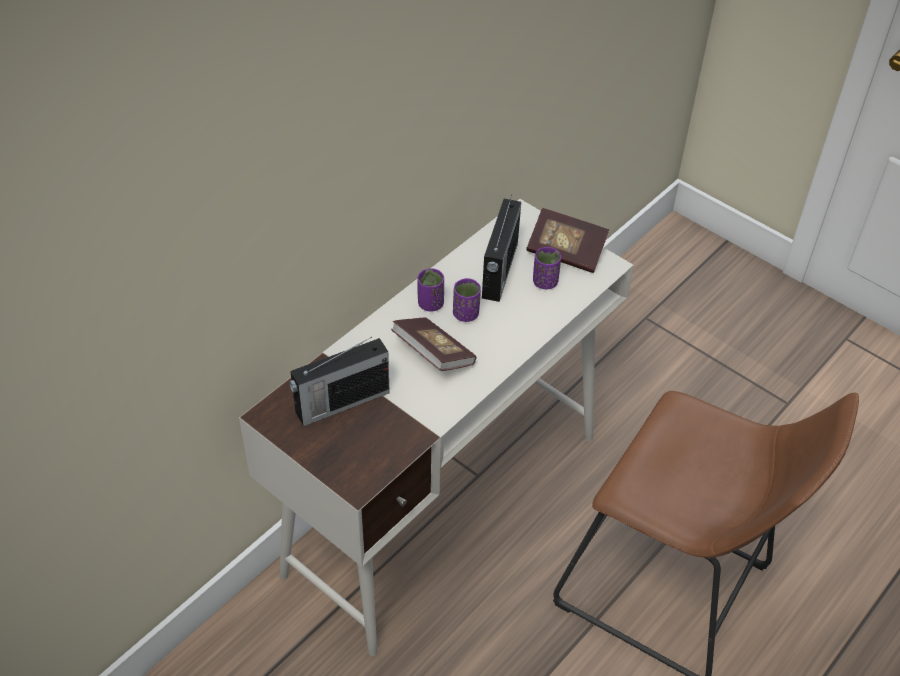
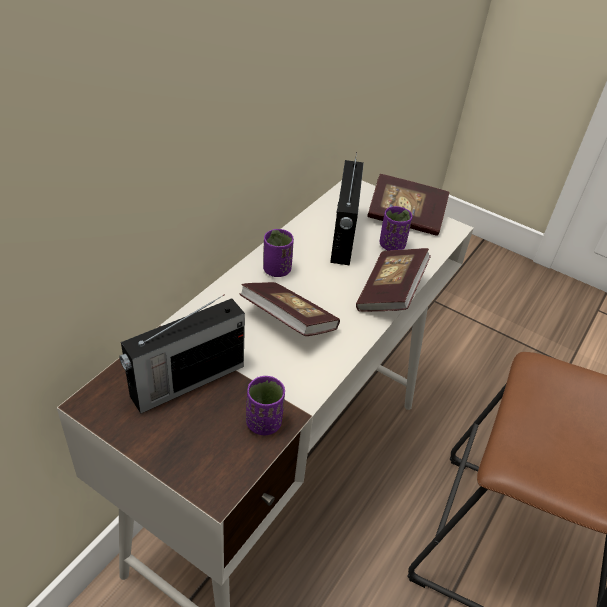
camera: 10 degrees left, 5 degrees down
(466, 314) = (316, 278): purple cup -> purple cup (264, 423)
(531, 332) = (390, 293): none -> book

